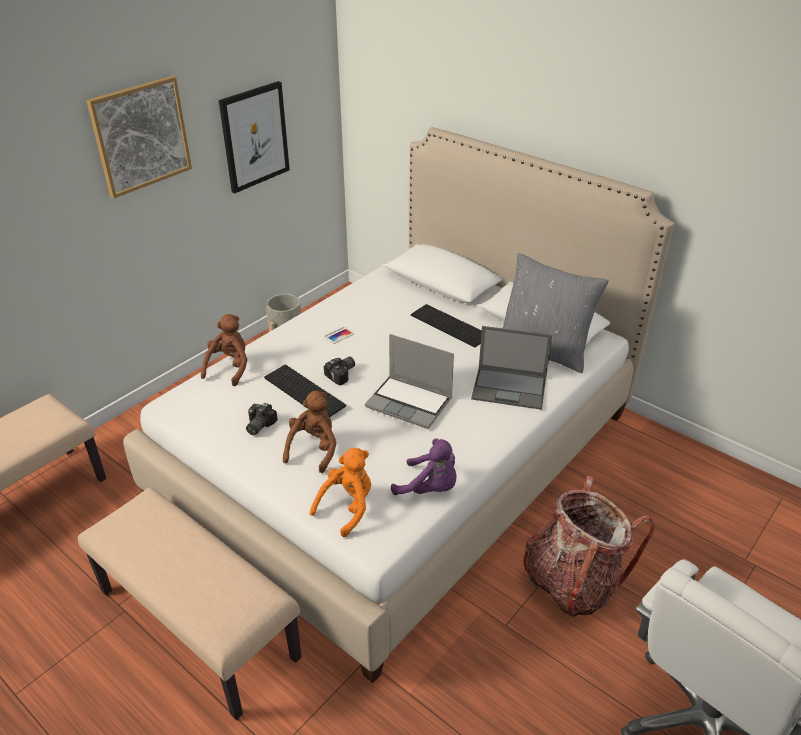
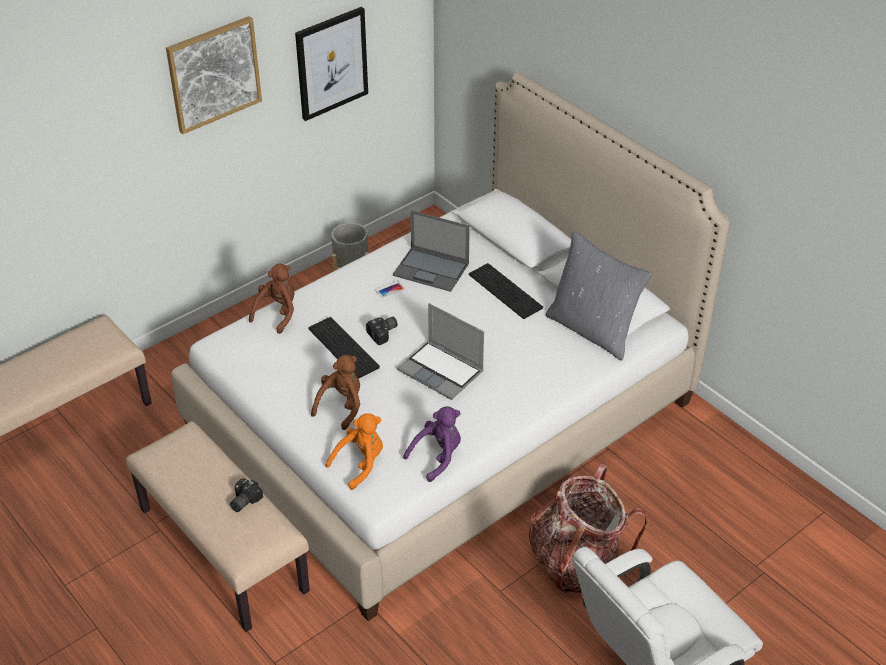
camera: 10 degrees right, 5 degrees up
(258, 425) = (294, 377): camera -> camera (243, 501)
(430, 488) = (437, 456): purple plush toy -> purple plush toy turned 75 degrees counterclockwise
(510, 388) = (544, 368): laptop -> laptop (432, 269)

